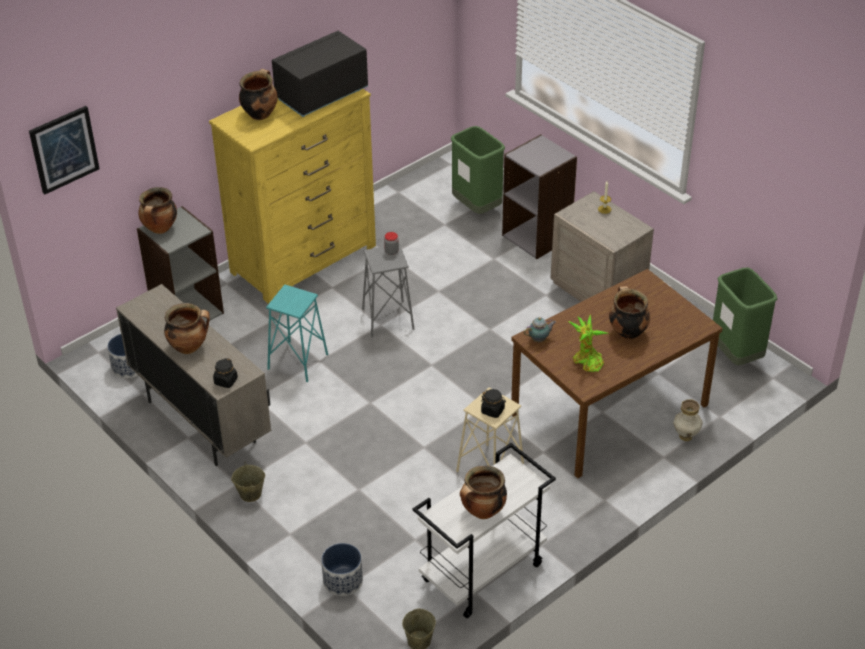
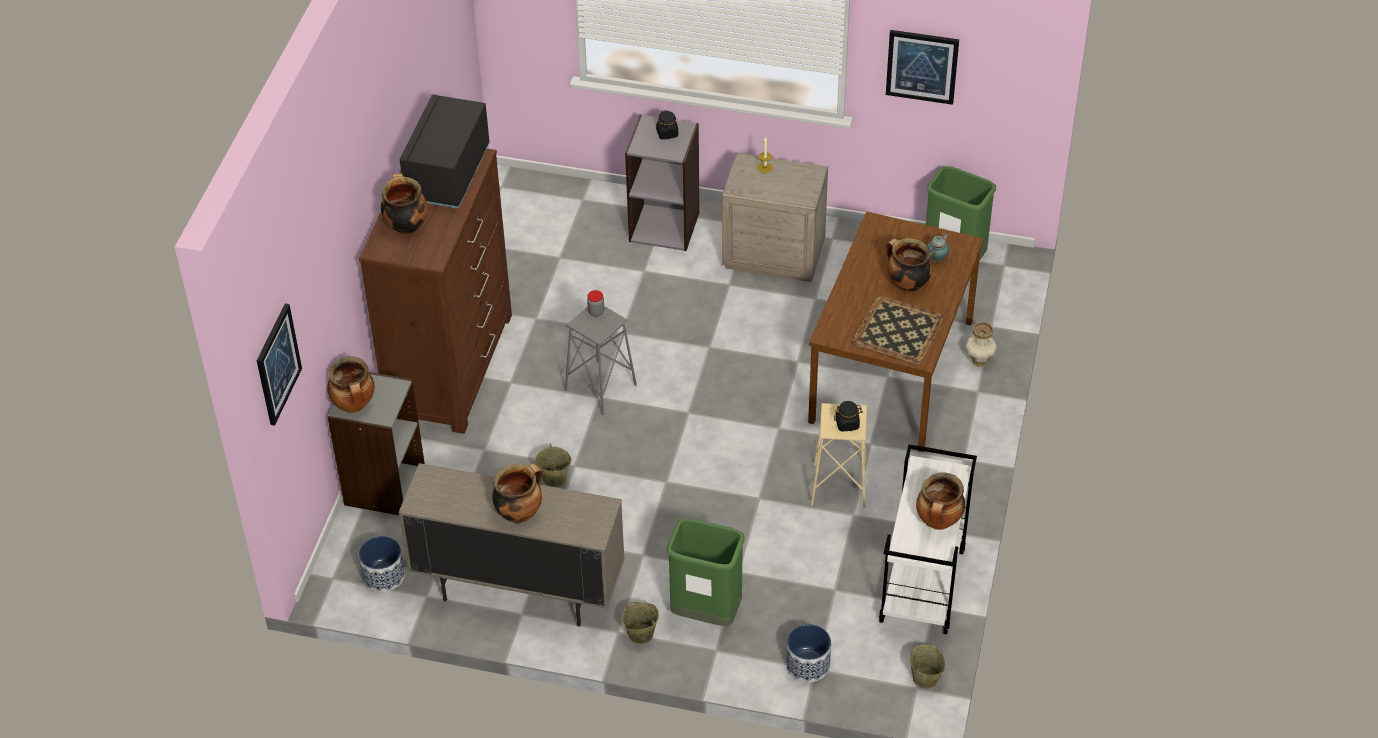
camera: 35 degrees left, 5 degrees up
(225, 381) = (593, 527): black jar -> black jar (667, 133)
(298, 361) = (554, 478): turquoise stool -> beige bucket
(304, 259) = (451, 366): yellow dresser -> brown dresser
(477, 208) = (575, 223): green trash can -> green trash can (706, 613)
(539, 339) = (837, 332): teapot -> teapot (937, 259)
(586, 361) = (898, 331): potted plant -> tray
(744, 165) = (922, 66): none -> picture

